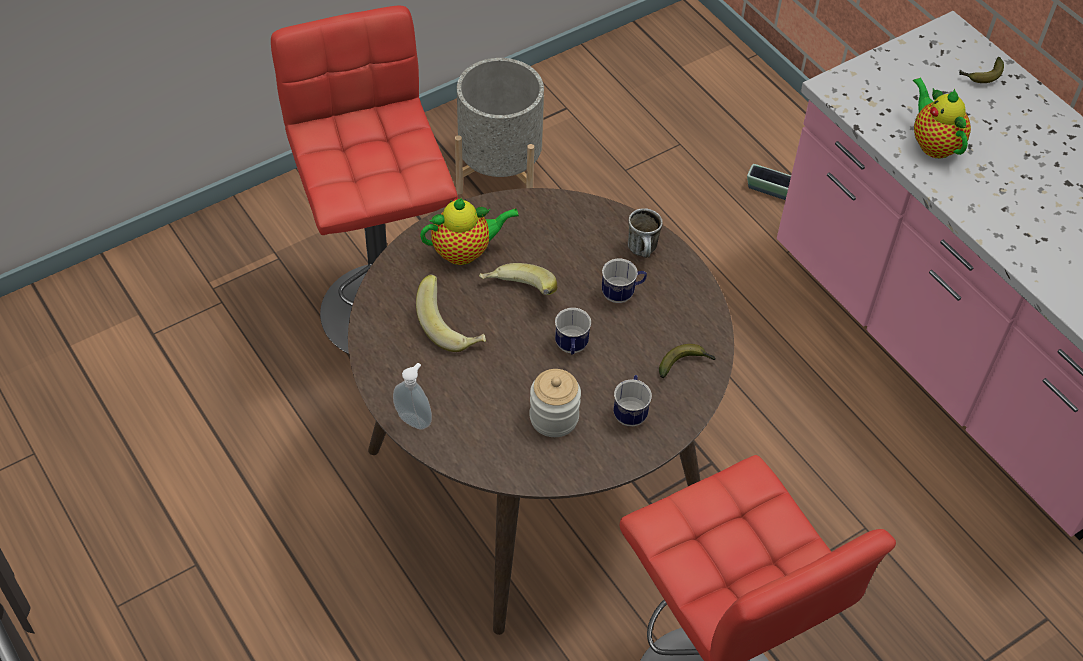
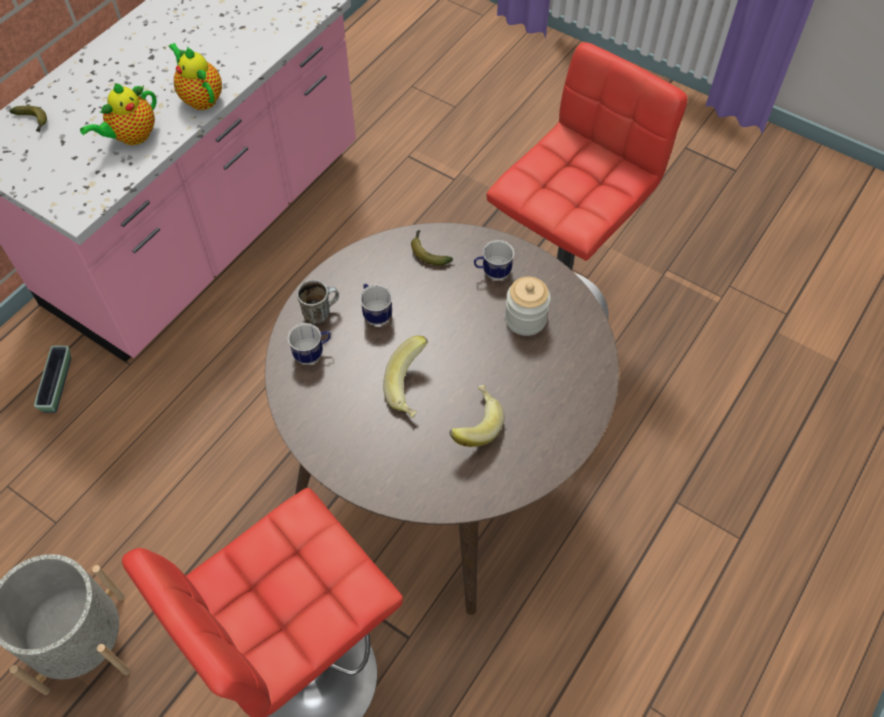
camera: 110 degrees left, 5 degrees up
(414, 419) = (581, 414): soap dispenser -> none
(465, 251) = (380, 448): teapot -> teapot (200, 98)
(571, 348) = (451, 330): mug -> mug (313, 353)

